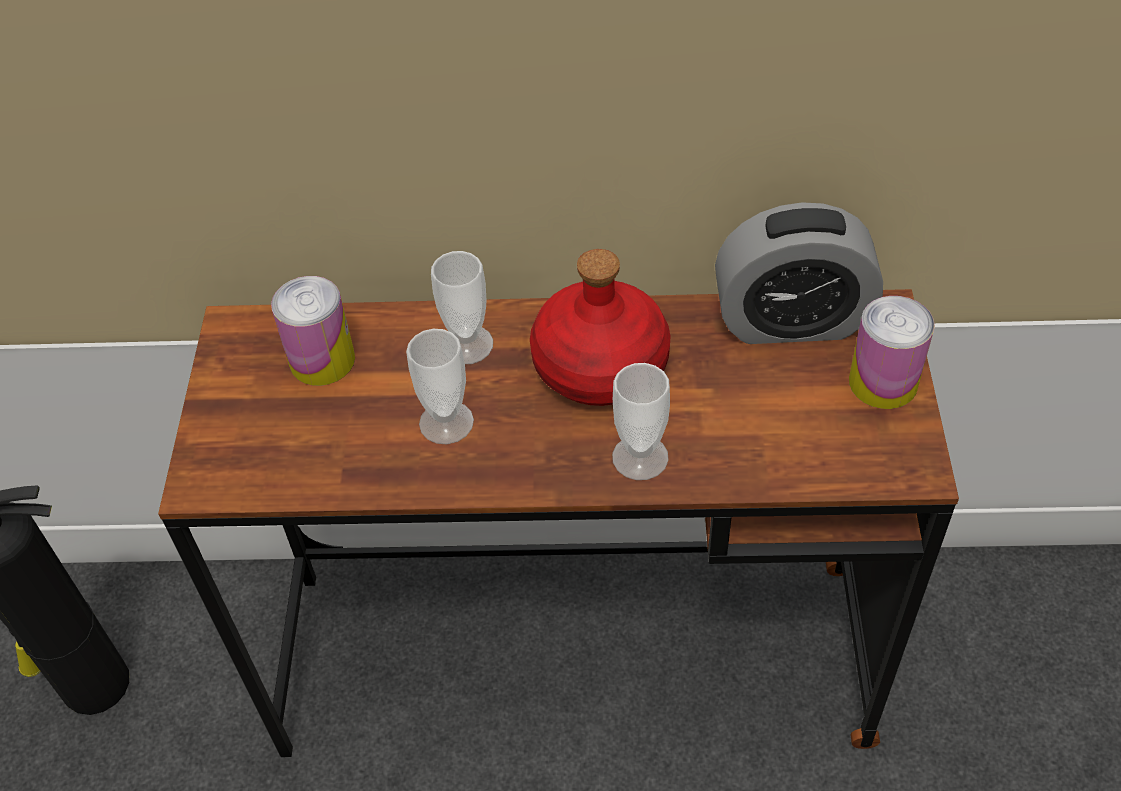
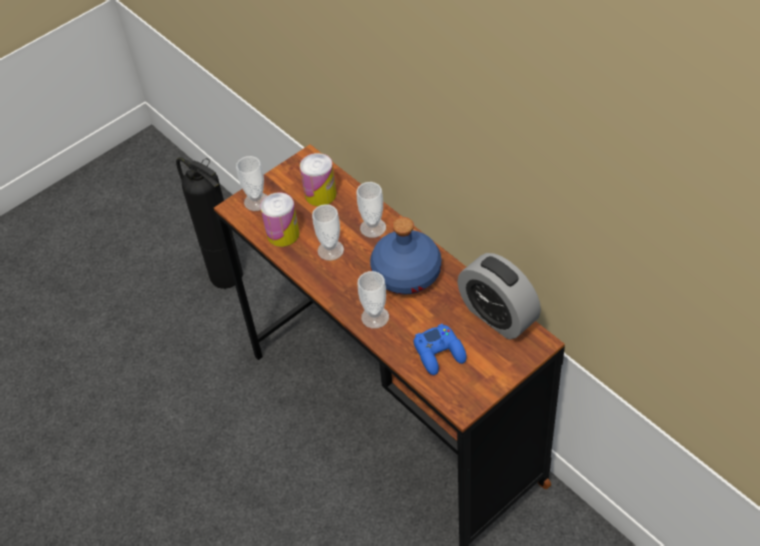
camera: 50 degrees right, 0 degrees up
(226, 447) = (256, 201): none -> cup
(602, 364) = (407, 273): red bottle -> blue bottle
(791, 428) = (440, 353): none -> blue game controller
(883, 382) = (497, 367): can -> can (283, 234)

